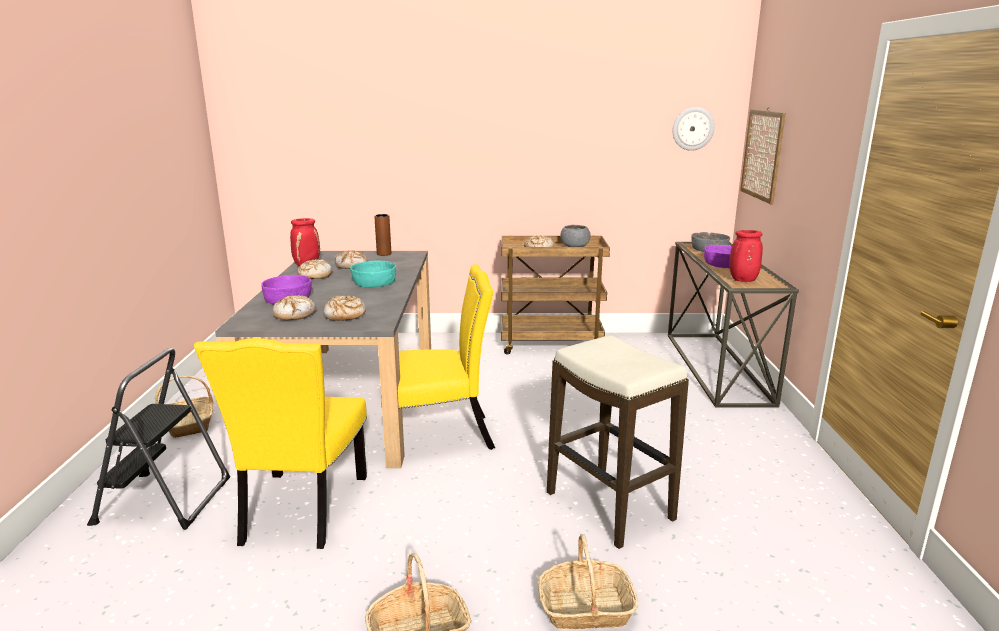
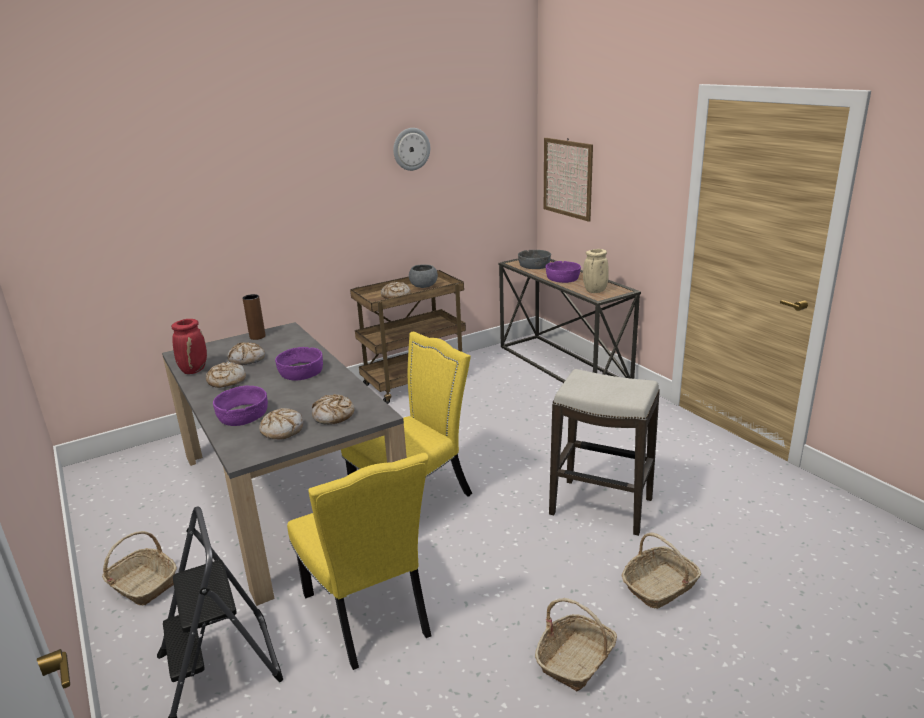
camera: 30 degrees left, 5 degrees up
(373, 282) = (300, 372): turquoise bowl -> purple bowl
(693, 128) = (499, 159): wall clock -> wall clock (411, 149)
(742, 280) = (595, 291): red vase -> beige vase

